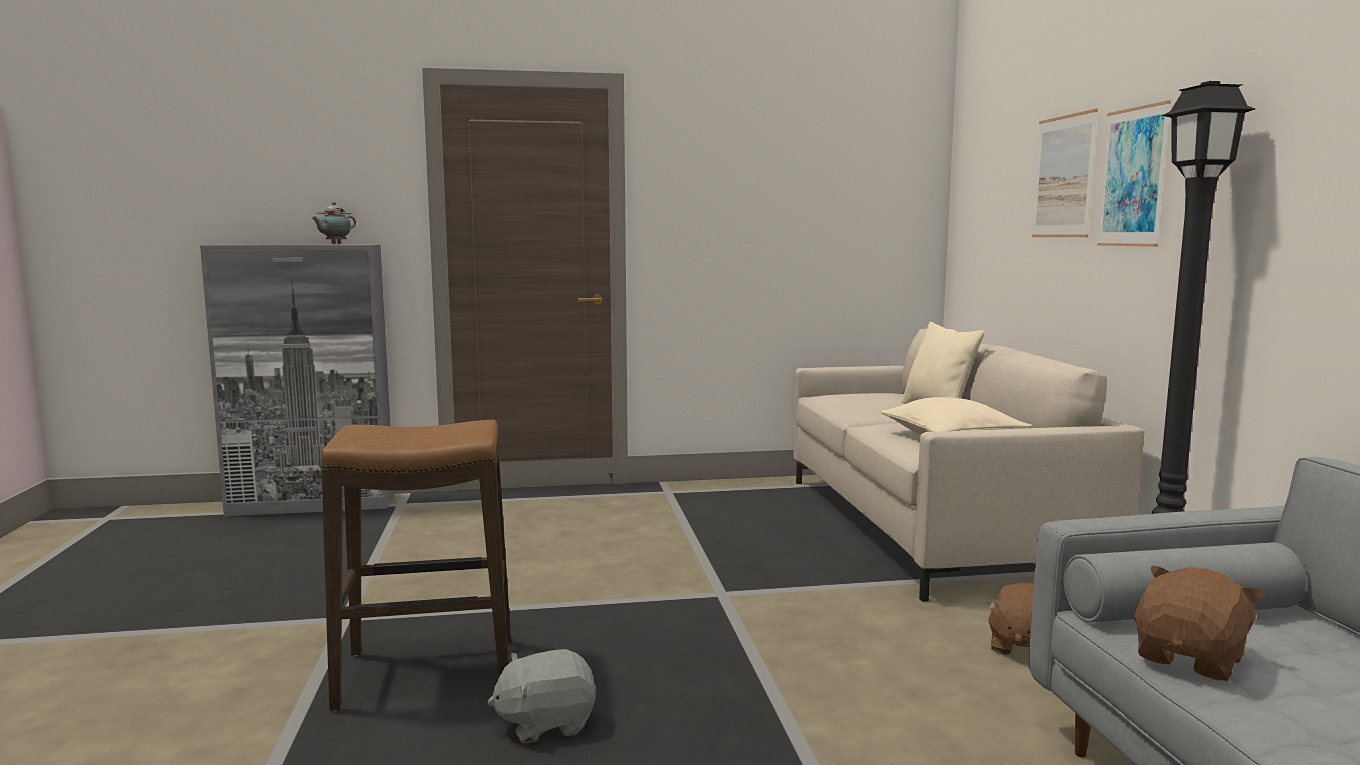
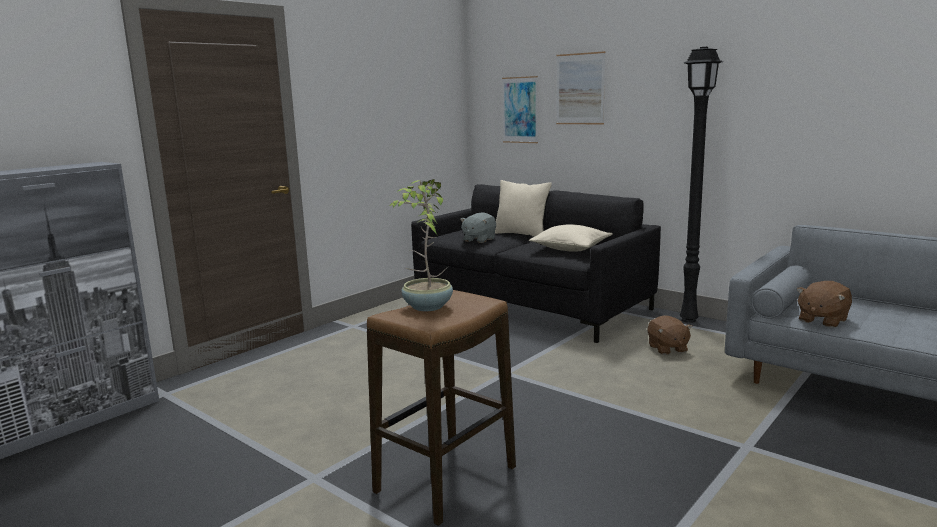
camera: 40 degrees left, 5 degrees up
(335, 244) = (66, 165): teapot -> none
(412, 429) = (426, 307): none -> potted plant
(546, 723) = (561, 470): grey plush toy -> grey plush toy (478, 240)
(930, 526) = (530, 304): beige sofa -> black sofa
(1133, 177) = (636, 91): picture -> picture (520, 110)
(1191, 659) = (822, 320): brown plush toy -> brown plush toy turned 135 degrees counterclockwise

